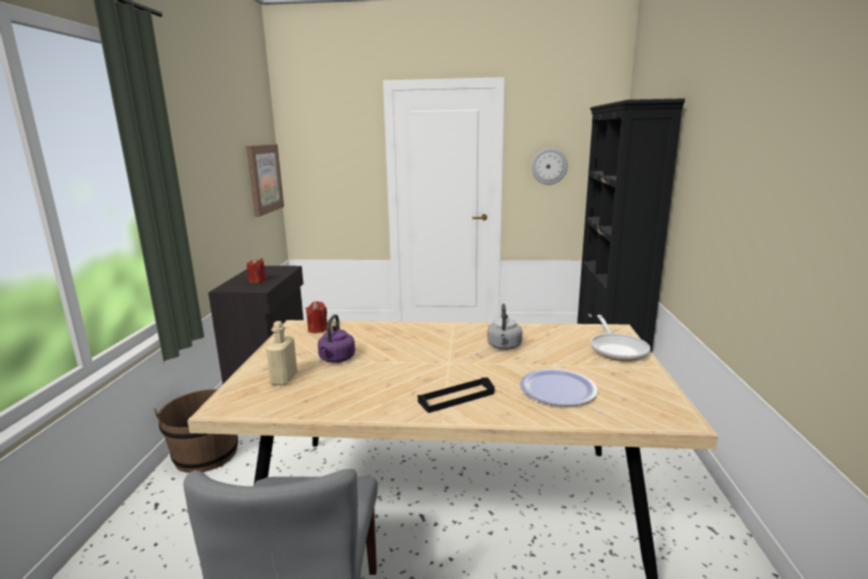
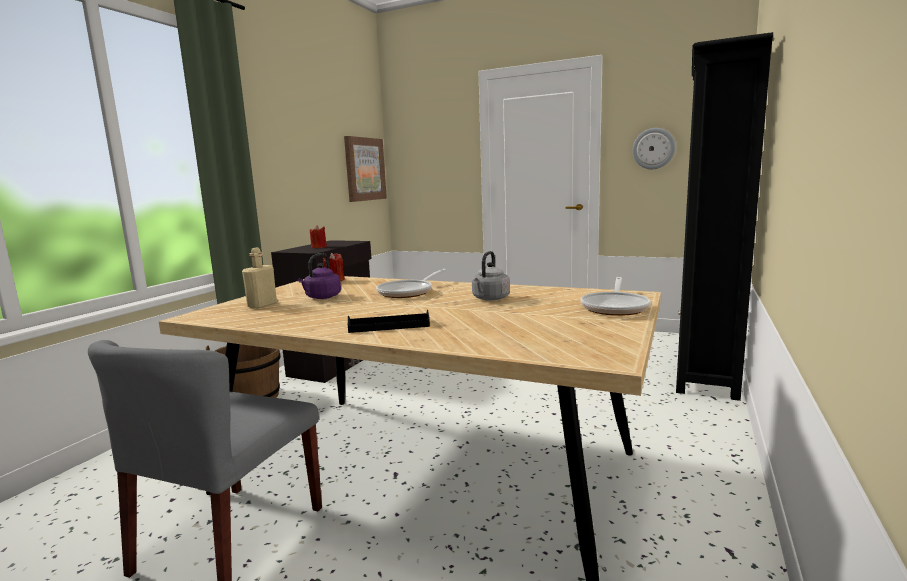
camera: 20 degrees right, 5 degrees down
(417, 343) = (408, 292): none -> frying pan
(558, 389) = (501, 328): plate -> none

